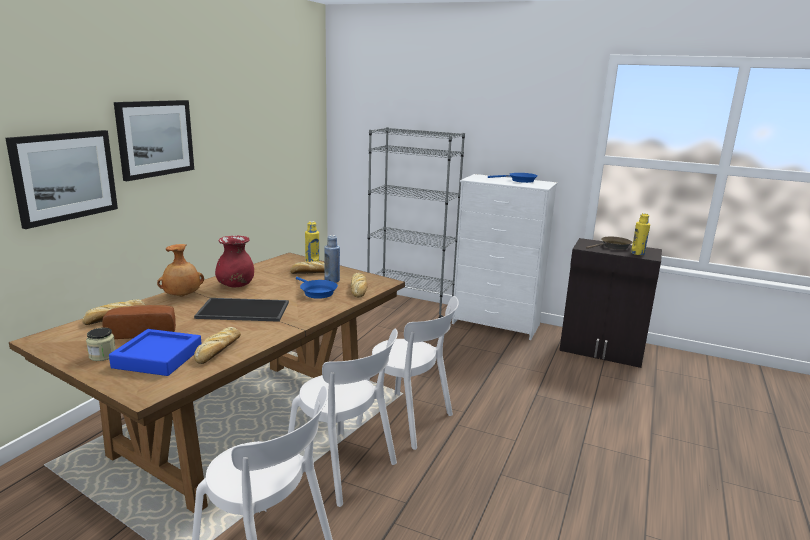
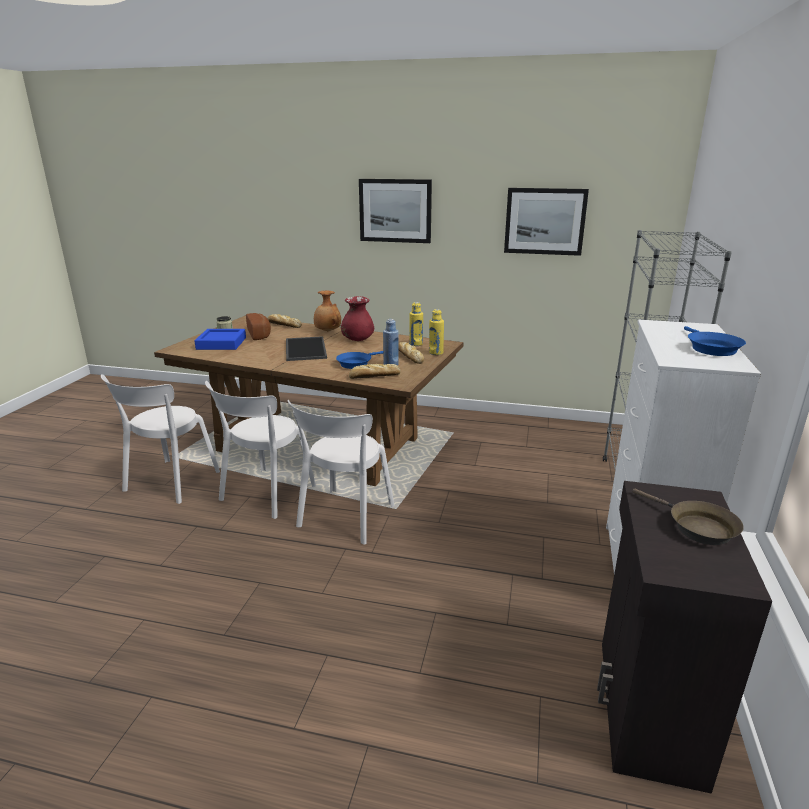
camera: 80 degrees right, 5 degrees up
(65, 176) = (317, 228): picture -> picture (545, 221)
(218, 350) = (232, 353): bread -> none
(637, 253) = (678, 555): yellow bottle -> yellow bottle (416, 344)

